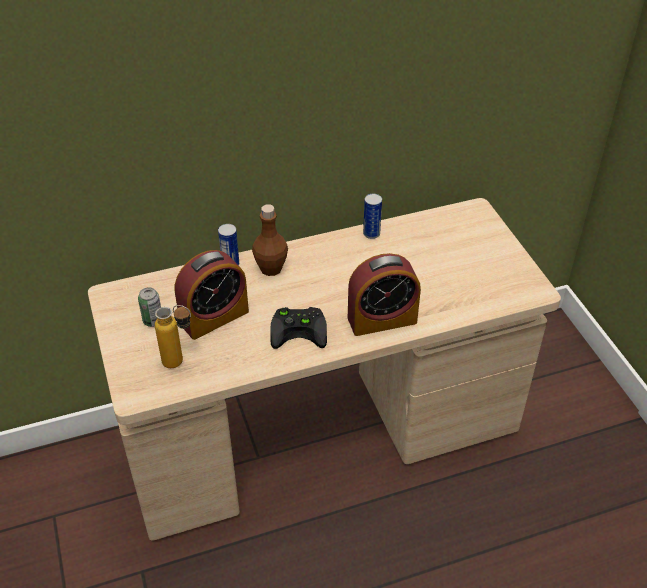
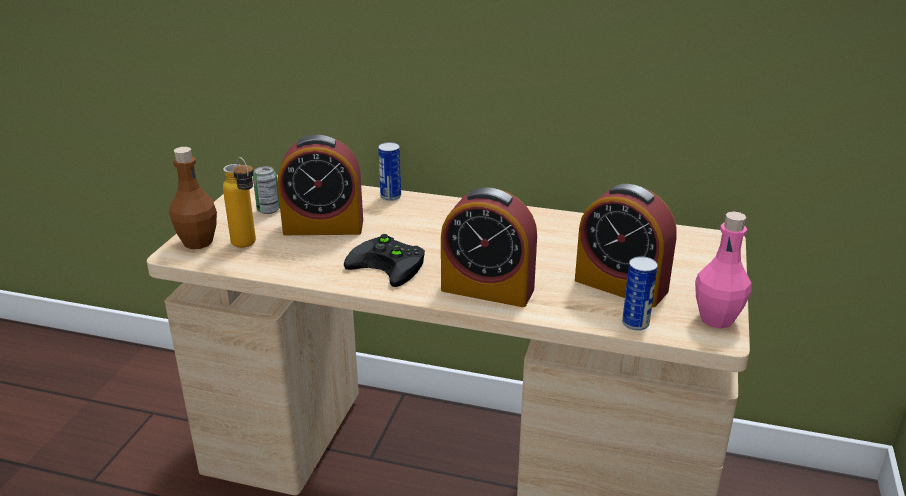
camera: 35 degrees right, 15 degrees down
(271, 268) = (425, 211): brown bottle -> brown bottle (198, 242)
(371, 233) = (565, 220): can -> can (635, 323)
(454, 277) = (621, 285): none -> alarm clock
(526, 278) = (716, 319): none -> pink bottle

